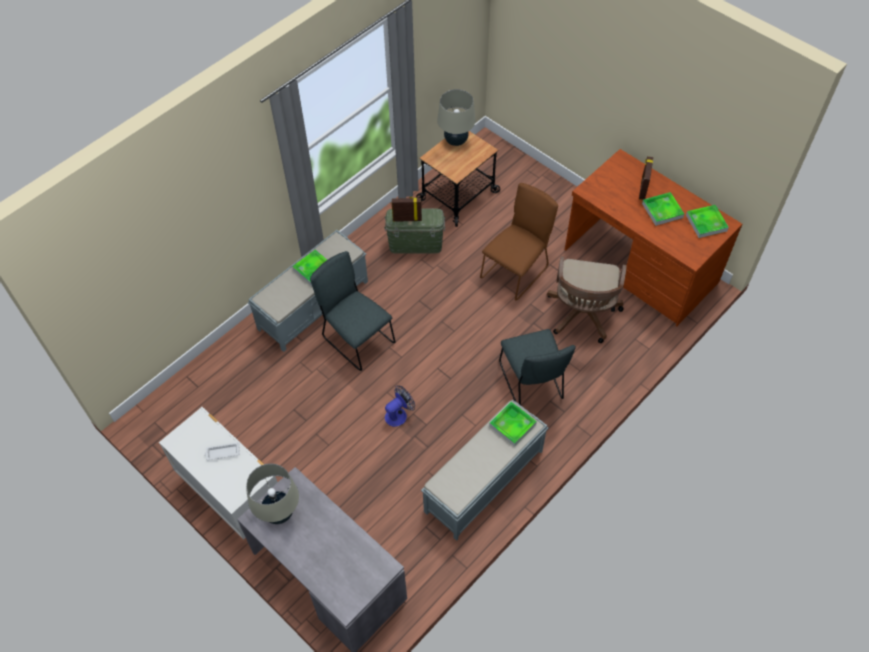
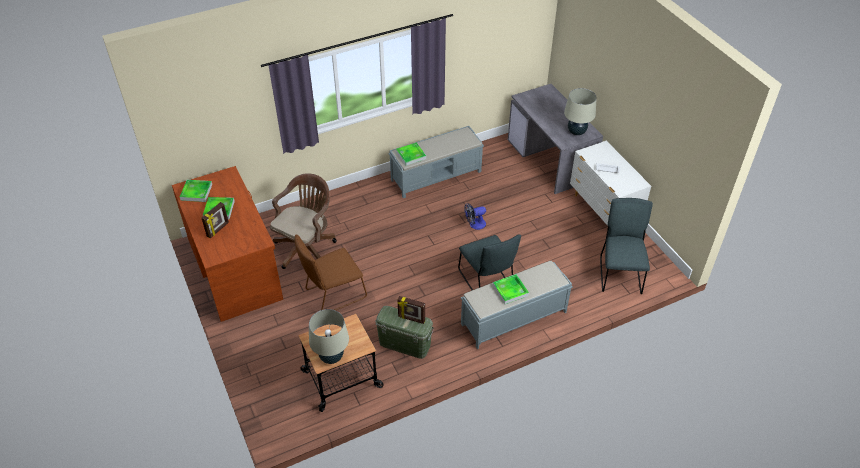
camera: 160 degrees left, 10 degrees down
(532, 384) = (373, 216): grey chair -> grey chair (619, 273)

